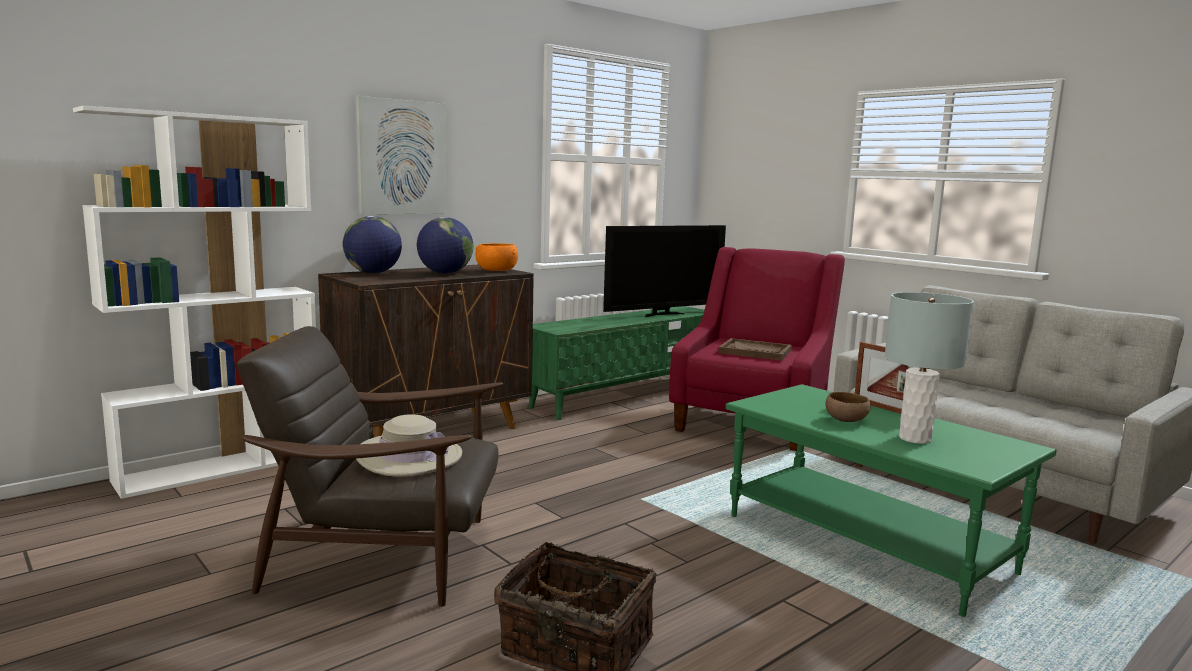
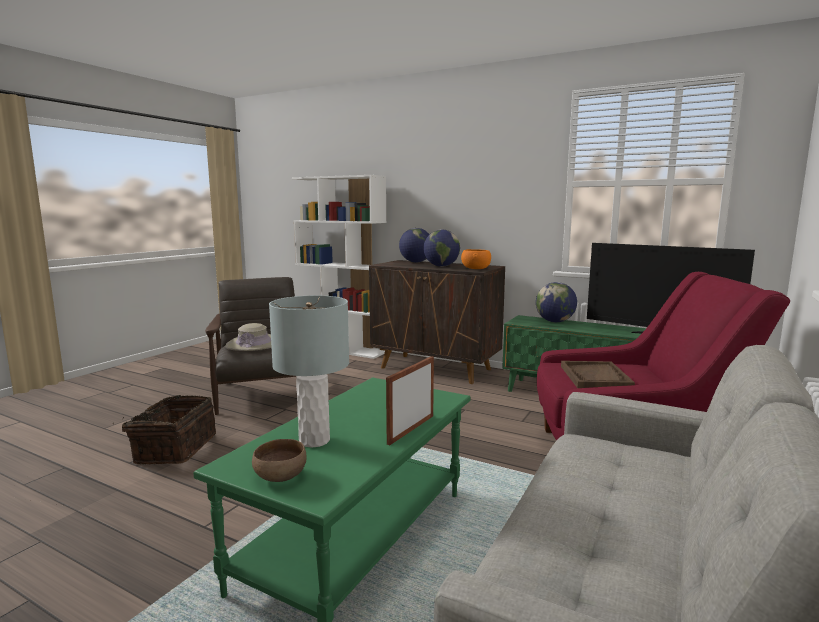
camera: 70 degrees right, 0 degrees up
(401, 157) = (450, 191): picture -> none
(574, 322) = (555, 321): none -> globe
(847, 420) = (353, 414): brown bowl -> brown bowl (280, 477)

